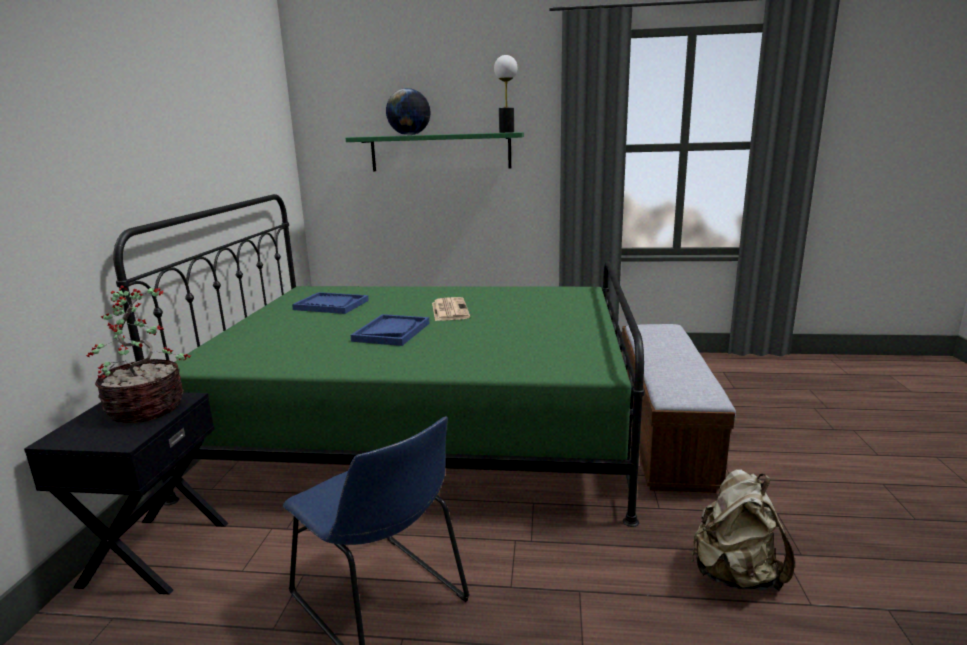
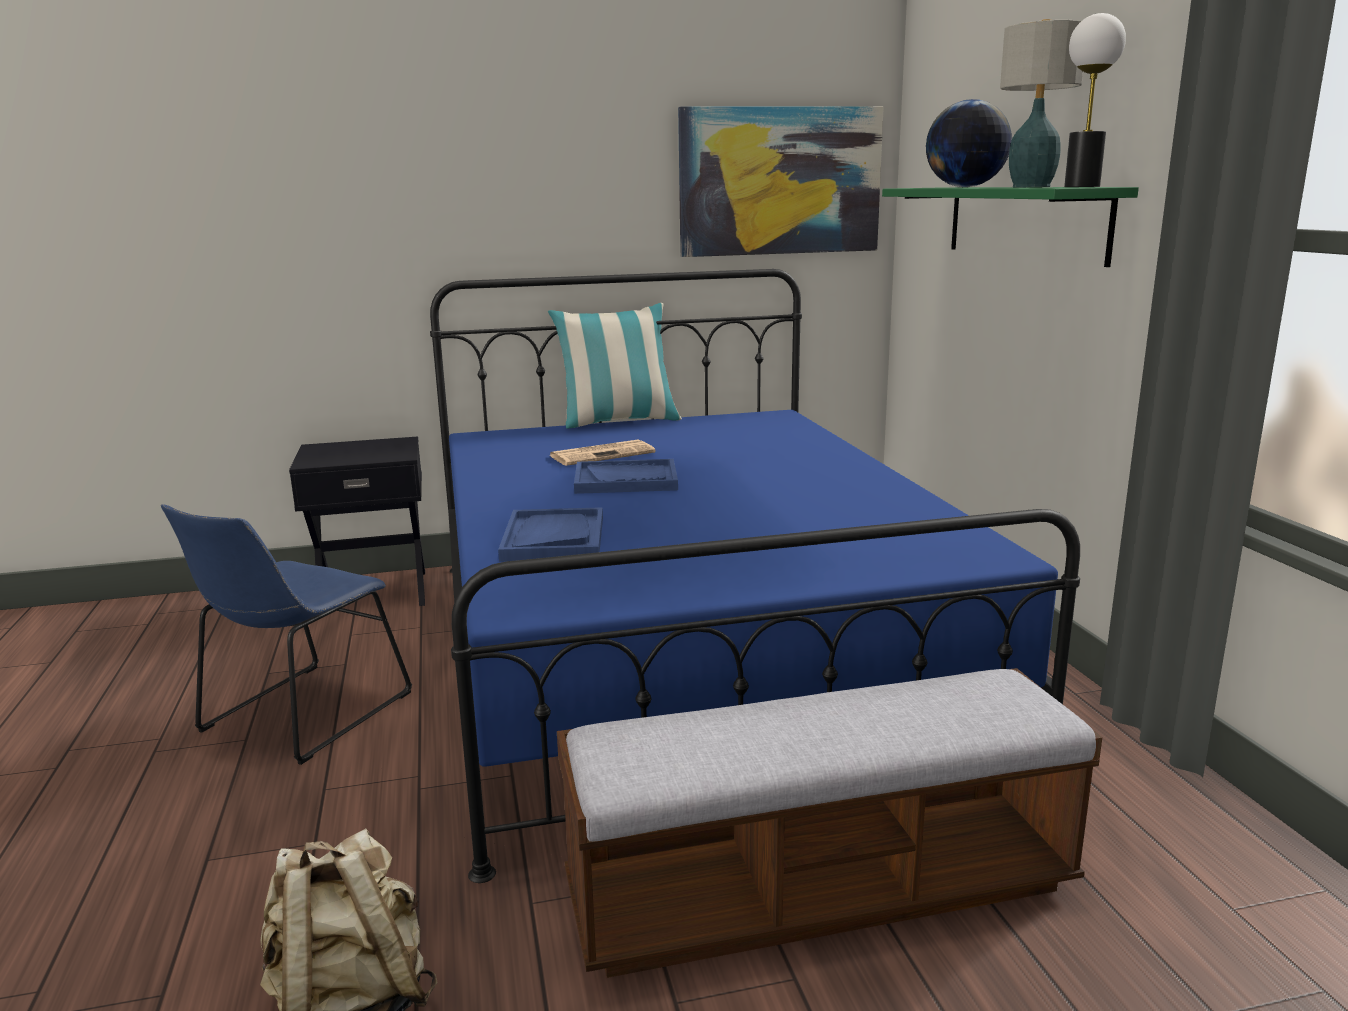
camera: 70 degrees right, 0 degrees up
(148, 408) = (376, 452): potted plant -> none
(240, 322) = (618, 421): none -> pillow
(258, 134) = (780, 181): none -> picture
(331, 305) = (719, 437): blue tray -> blue tray (553, 538)
(426, 427) = (686, 652): green bed -> blue bed
(449, 310) = (754, 489): newspaper -> newspaper (603, 454)
(469, 133) = (1030, 187): none -> table lamp

